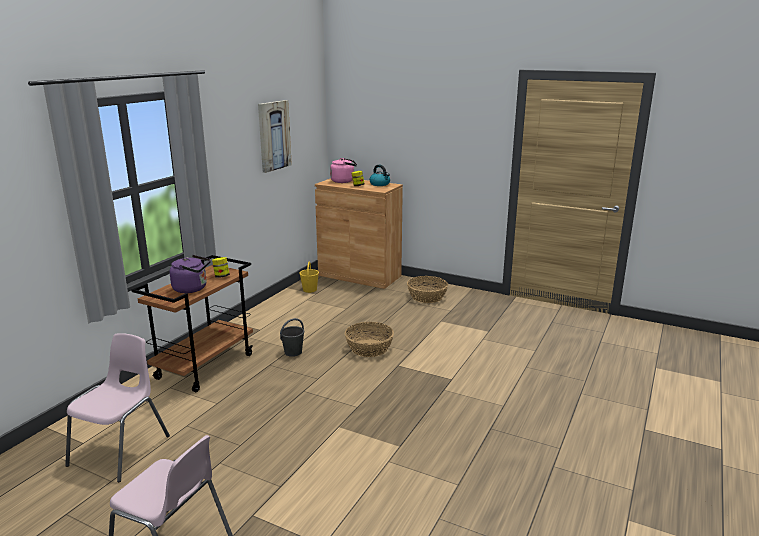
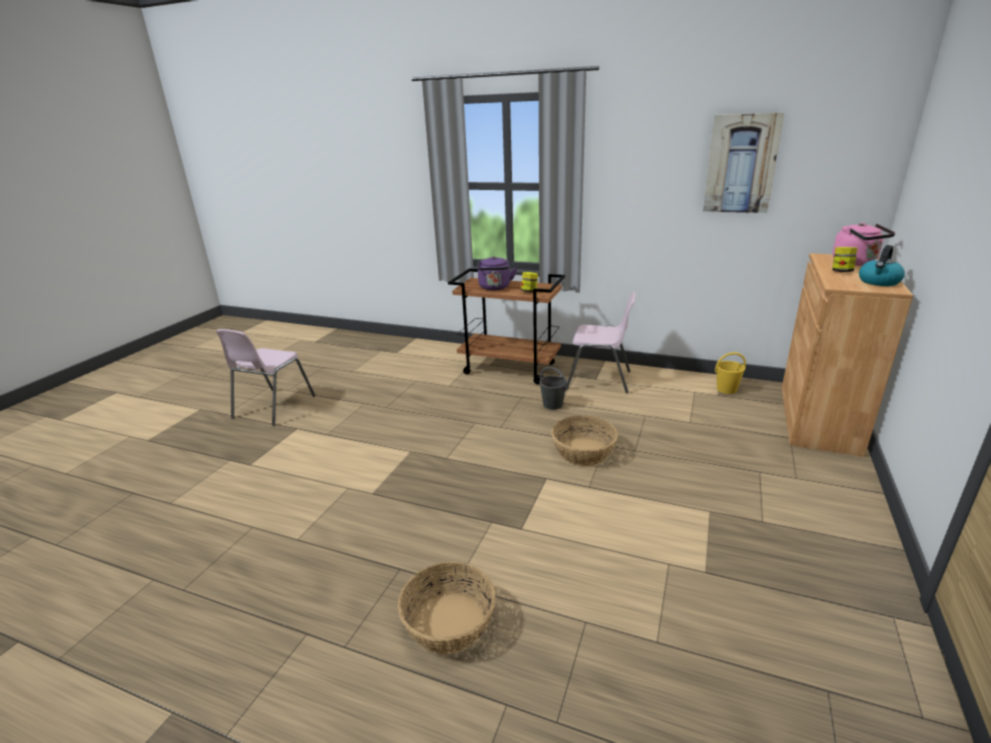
camera: 85 degrees right, 5 degrees up
(122, 450) = (386, 366): pink chair -> pink chair (599, 380)
(426, 297) = (797, 490): basket -> basket (448, 622)

